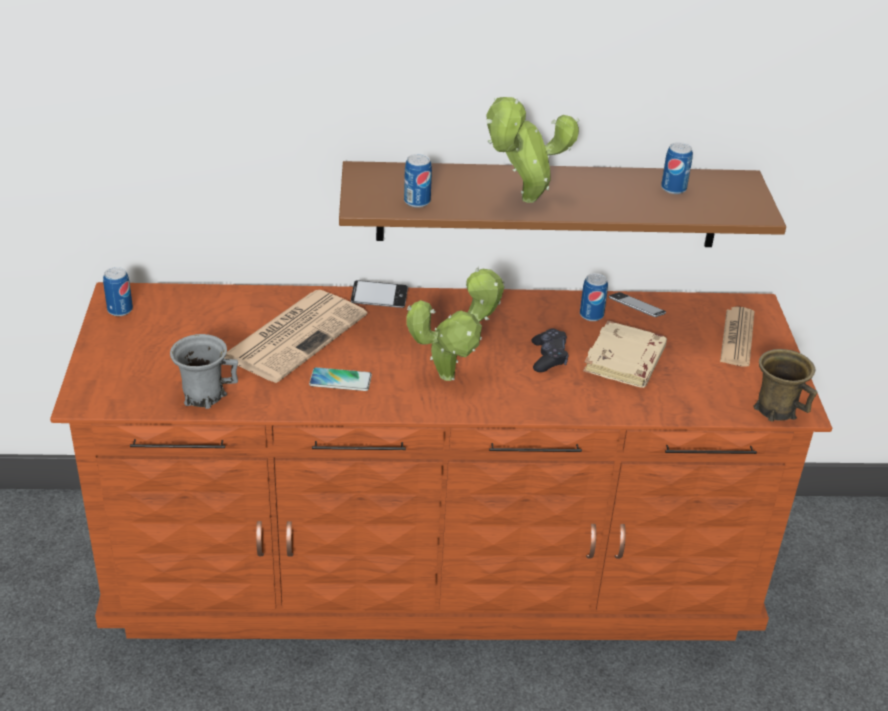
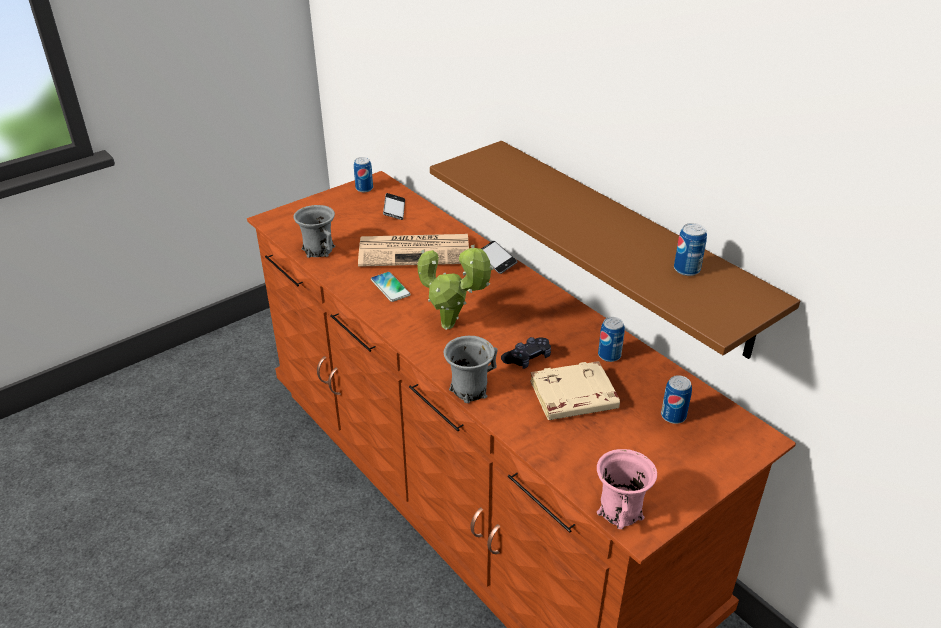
camera: 55 degrees right, 0 degrees up
(417, 202) = (489, 181): can -> can (673, 416)
(524, 201) = (556, 216): potted plant -> none
(556, 409) = (469, 389): none -> grey mug
(636, 309) = (651, 374): phone -> phone (394, 210)
(737, 337) = (692, 445): newspaper -> none
(776, 408) = (621, 511): brown mug -> pink mug

